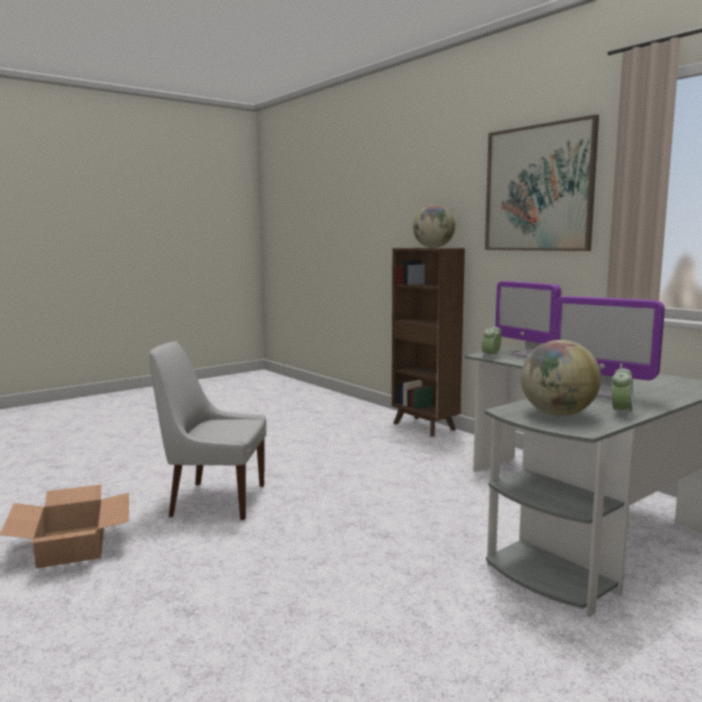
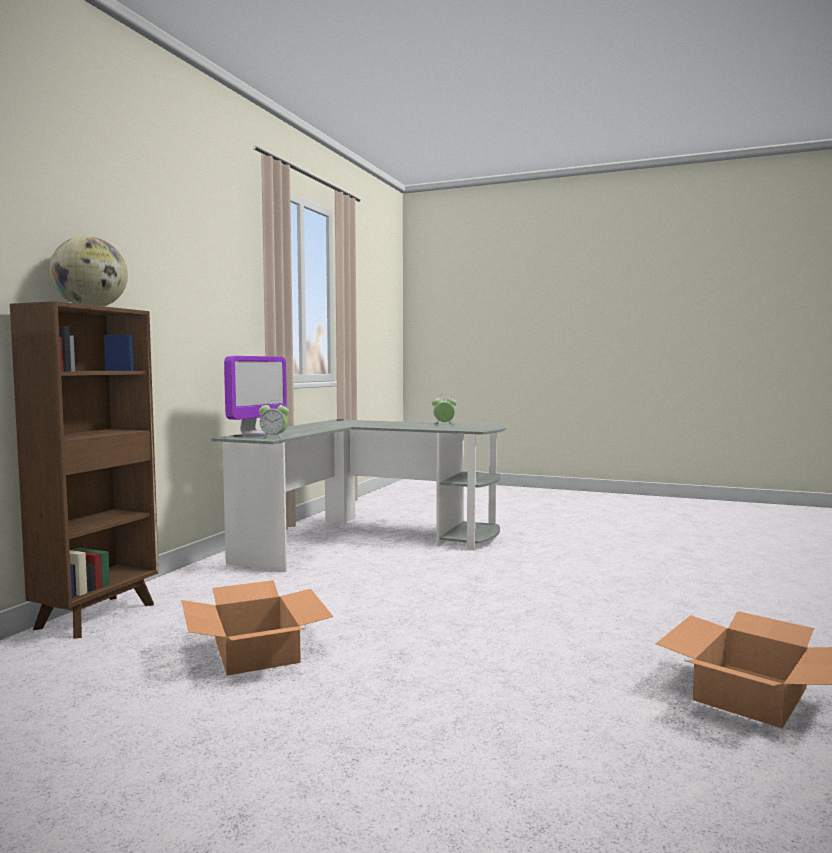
camera: 120 degrees left, 5 degrees down
(214, 500) = (526, 663): white chair -> none
(329, 449) = (256, 650): none -> cardboard box
(538, 188) = (187, 251): picture -> none
(557, 414) = (467, 427): globe -> none
(602, 393) = (396, 425): monitor -> none

